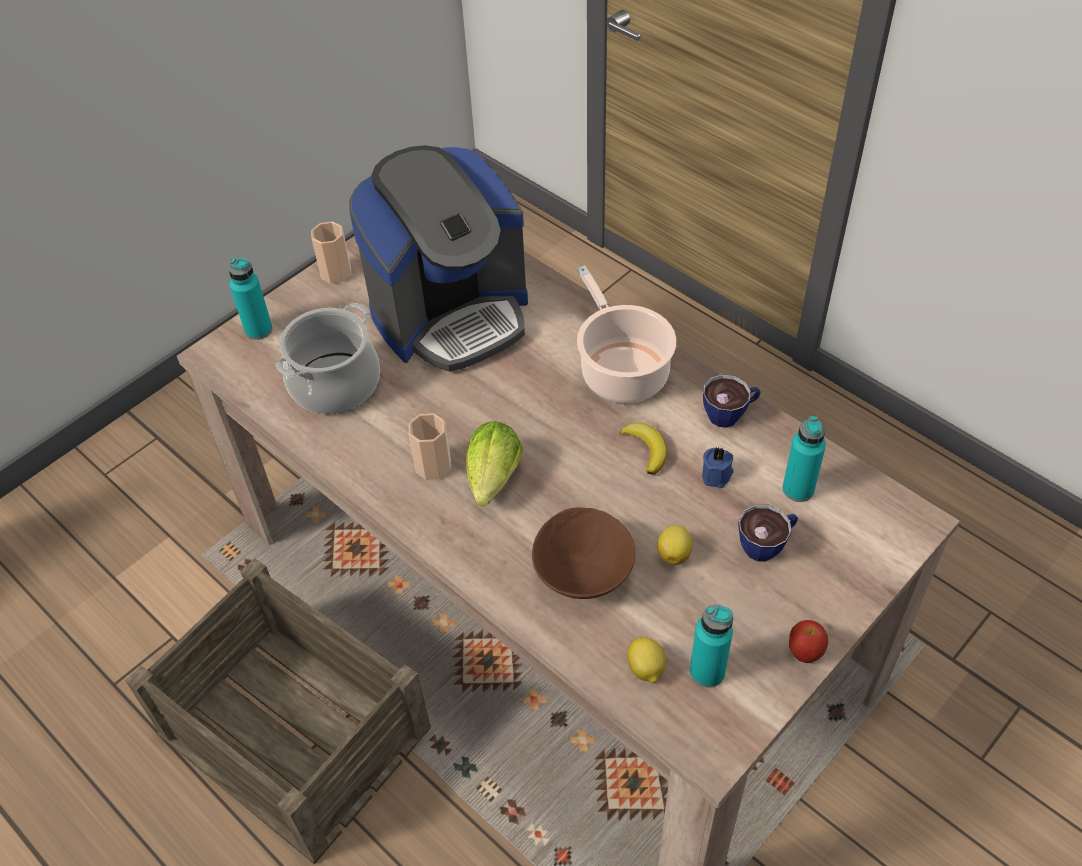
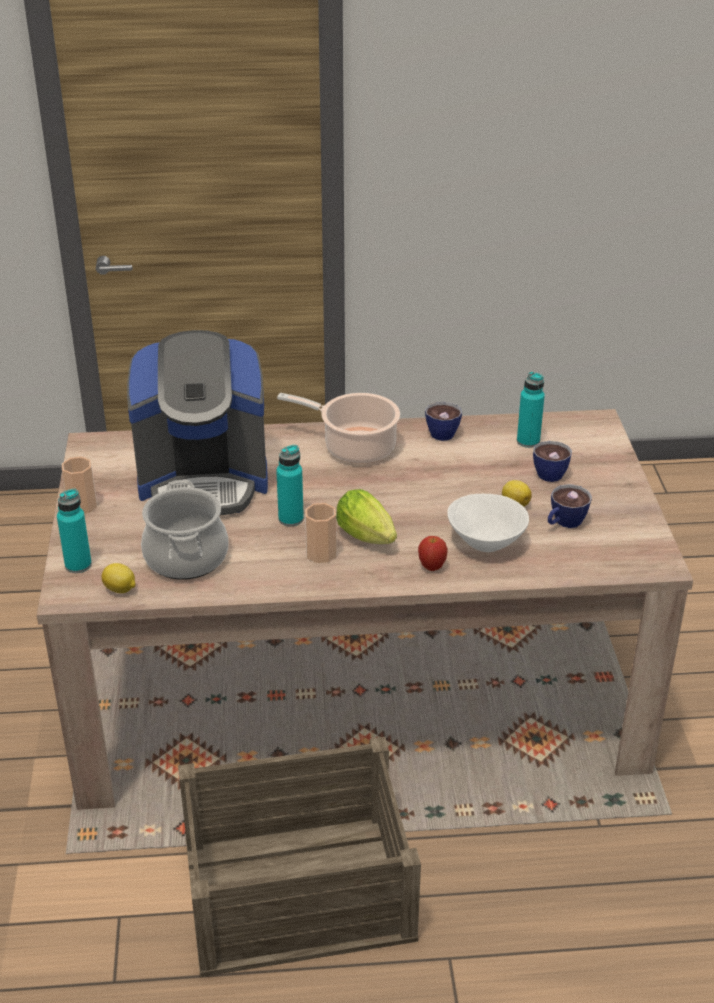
camera: 50 degrees left, 15 degrees down
(451, 314) = (204, 481): coffee machine -> coffee machine turned 75 degrees clockwise
(584, 573) = (485, 542): brown bowl -> white bowl
(645, 669) = (580, 557): lemon -> lemon (120, 590)
(646, 449) = (427, 472): banana -> none
(689, 616) = (564, 523): none -> cup
(707, 671) = (607, 537): turquoise bottle -> turquoise bottle (291, 519)
(717, 475) = (481, 460): blue candle -> none
(804, 653) = (635, 500): apple -> apple (432, 567)

